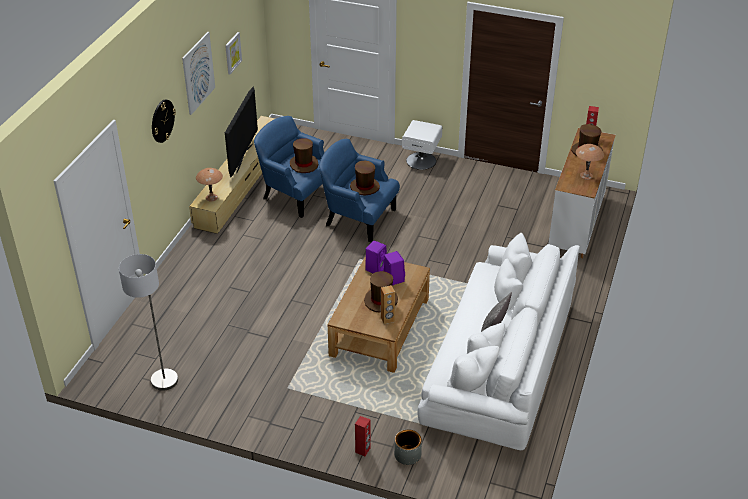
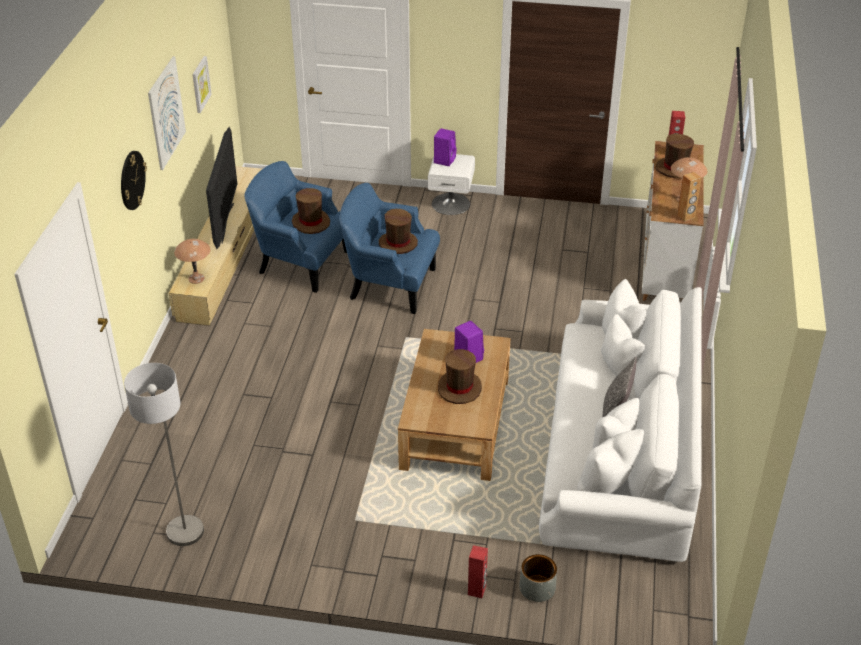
camera: 10 degrees left, 0 degrees up
(376, 268) = (441, 346): purple speaker -> purple speaker (444, 160)
(387, 319) = (475, 412): brown speaker -> brown speaker (686, 216)

